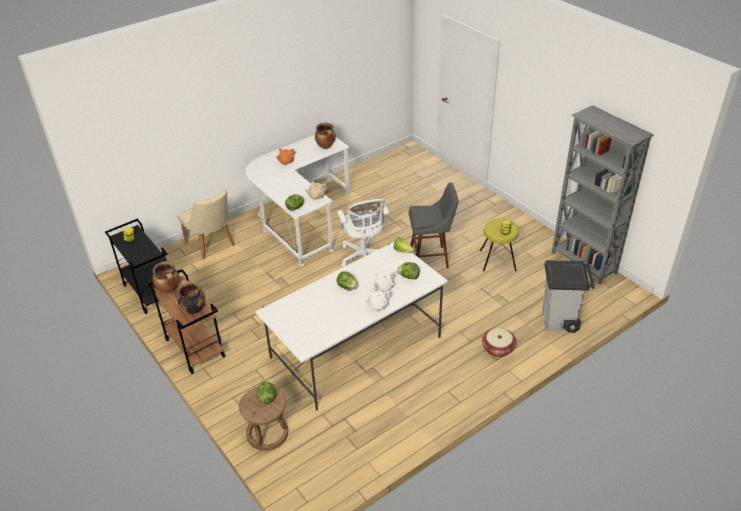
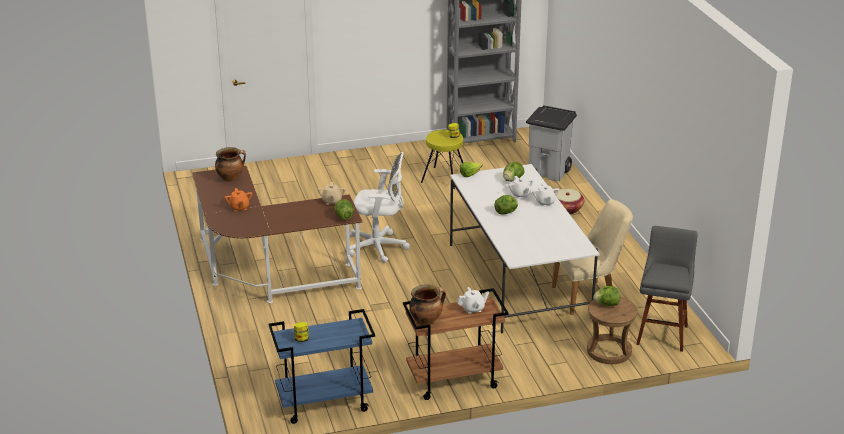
camera: 70 degrees left, 10 degrees down
(149, 292) = (324, 404): black cart -> blue cart
(193, 309) = (473, 309): cooking pot -> white teapot
(213, 246) = (267, 343): beige chair -> beige chair (589, 296)
(300, 218) = (266, 273): white desk -> brown desk
(431, 258) = (412, 210): grey stool -> grey stool (662, 333)

